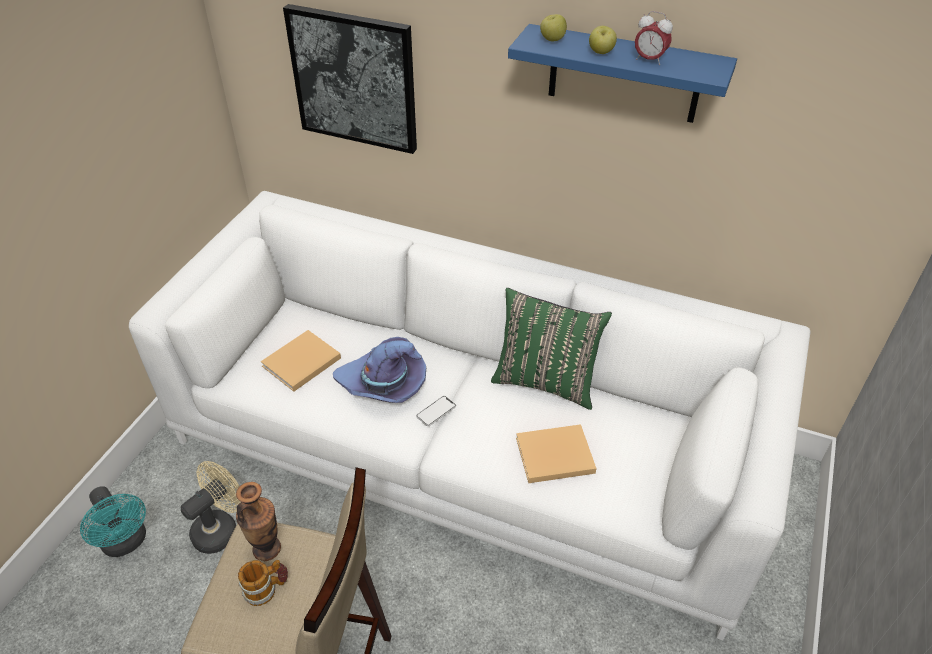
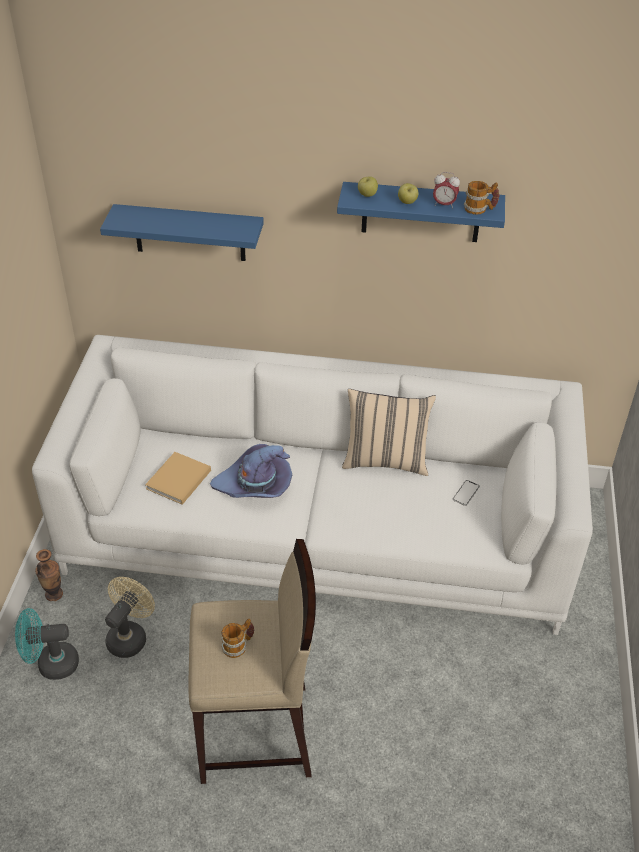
camera: 15 degrees left, 0 degrees up
(126, 543) = (51, 664): turquoise fan -> turquoise fan turned 135 degrees clockwise
(267, 548) = (226, 618): vase -> vase (54, 594)
(354, 79) = (189, 233): picture -> blue shelf
(436, 411) = (306, 499): phone -> phone (466, 493)
(545, 382) = (385, 460): green pillow -> beige pillow
(552, 456) = (409, 516): beige book -> none
(696, 70) = (480, 209): none -> mug

